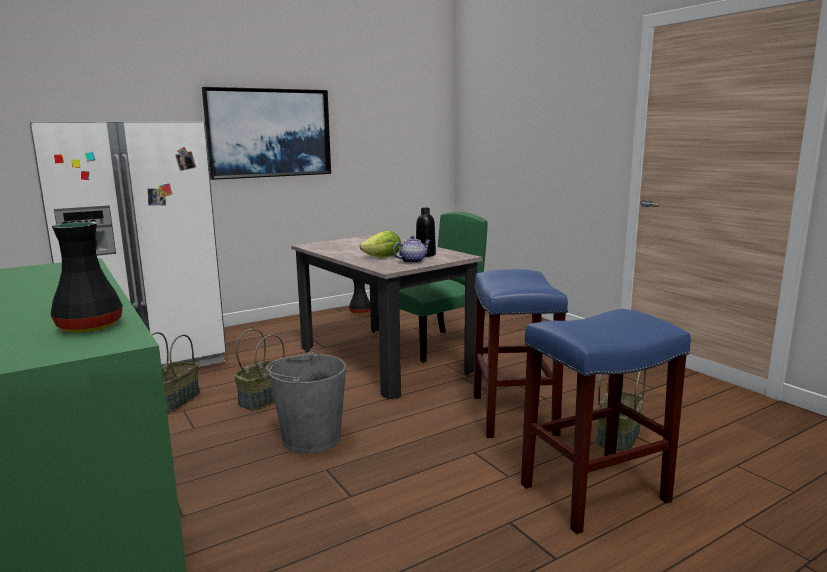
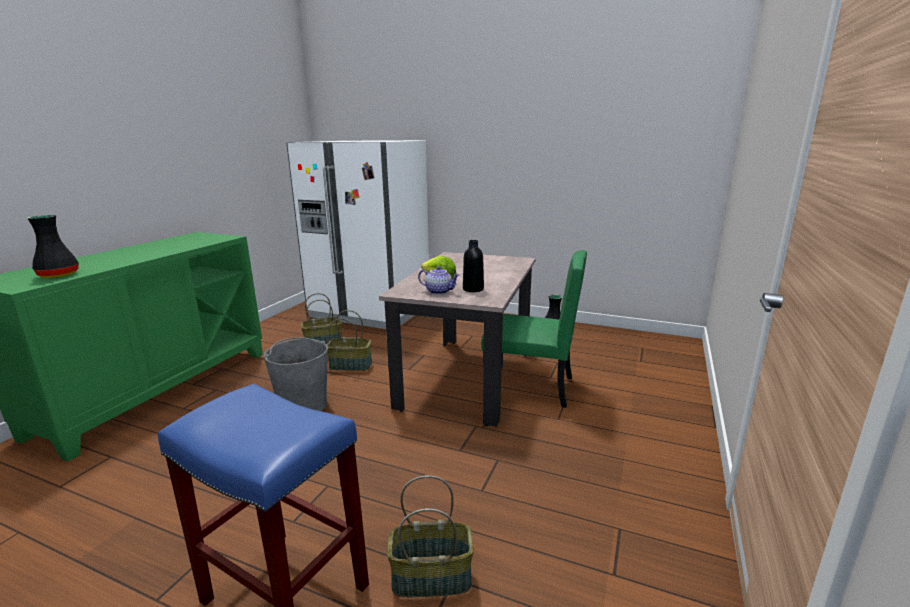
camera: 55 degrees right, 5 degrees up
(269, 133) = (499, 148): picture -> none
(512, 414) = (423, 481): blue stool -> none

